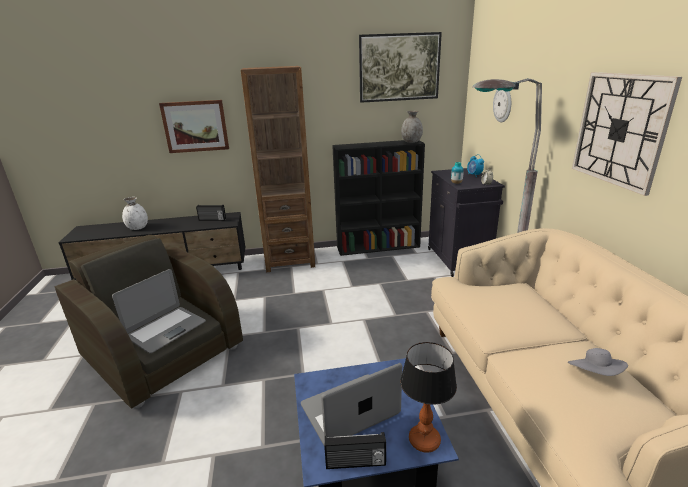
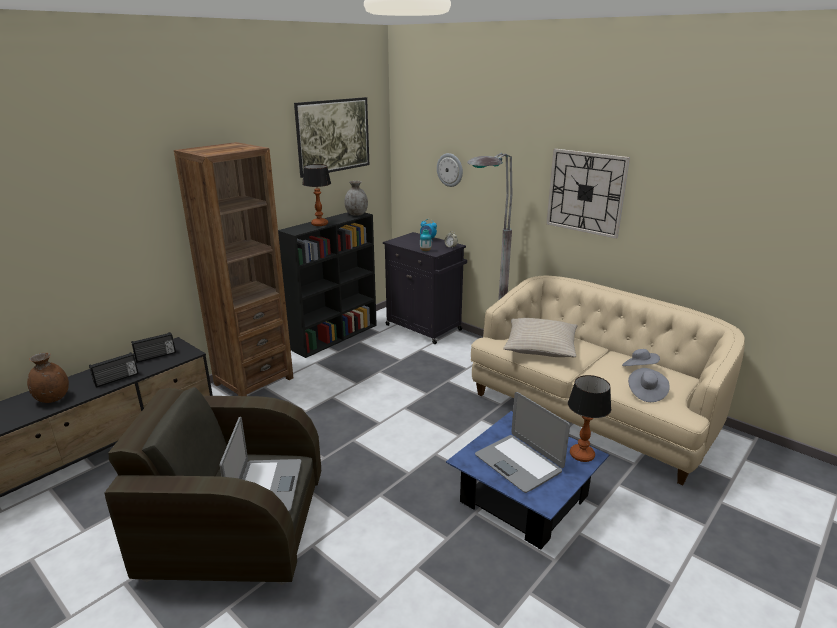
camera: 40 degrees left, 0 degrees up
(137, 228) = (52, 398): white vase -> brown vase
(195, 126) = (111, 234): picture -> none
(350, 411) = (519, 463): laptop -> laptop turned 60 degrees counterclockwise
(355, 463) = (562, 489): radio -> radio (116, 379)
(369, 145) = (319, 224): none -> table lamp
(496, 304) = (540, 346): none -> beige pillow
(566, 408) = (646, 392): none -> grey hat

